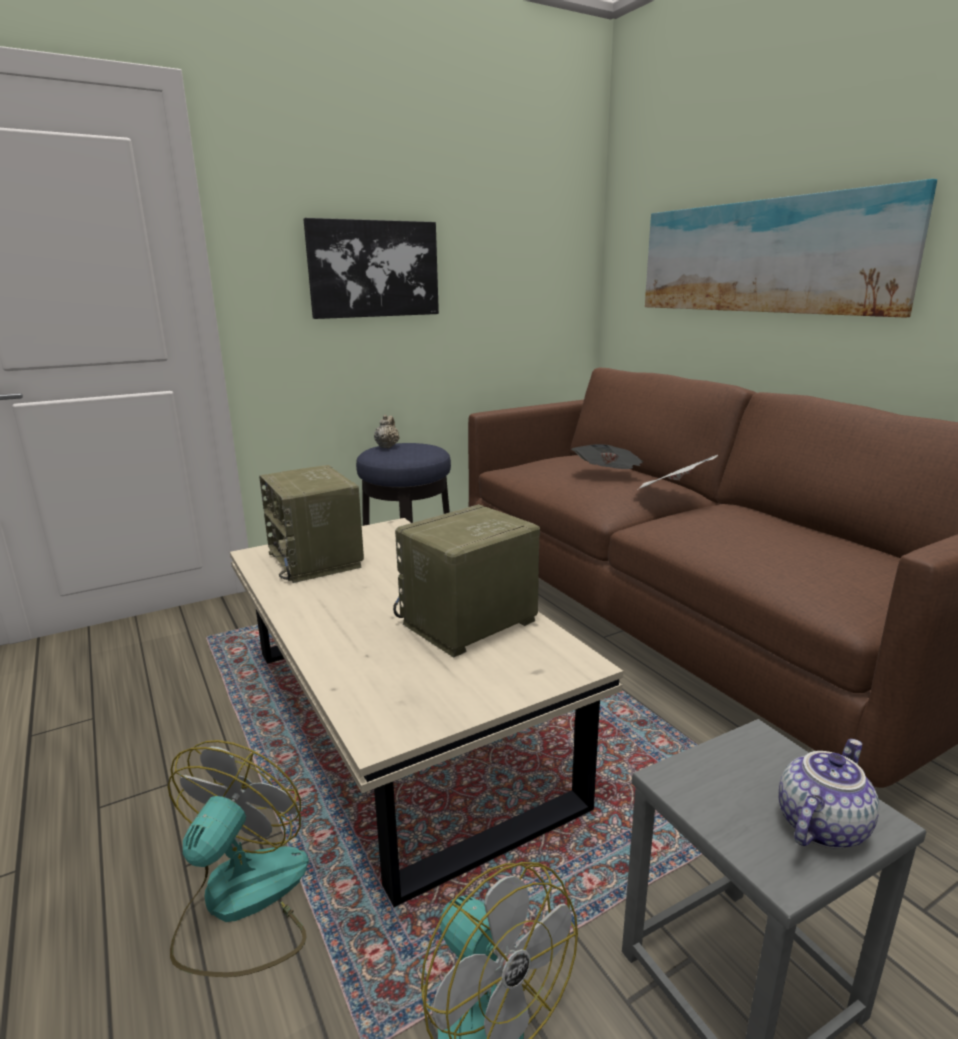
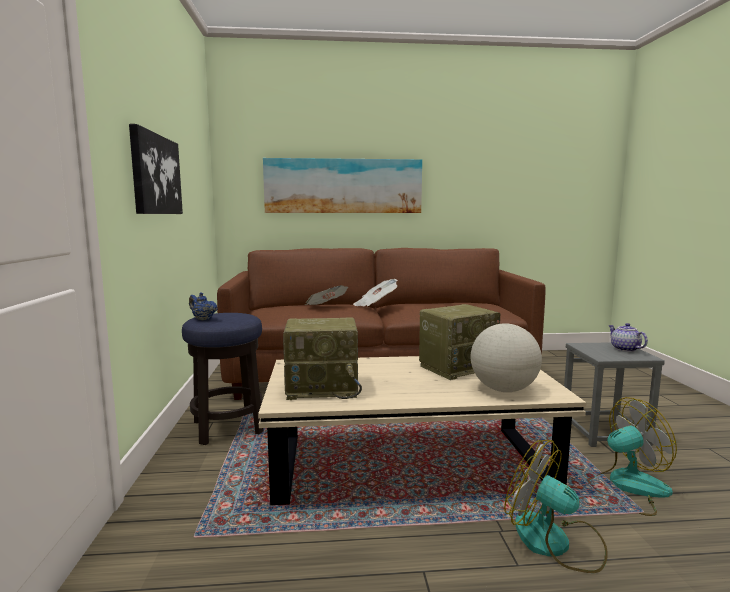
camera: 65 degrees left, 10 degrees down
(378, 676) = (503, 390): none -> globe
(387, 446) = (202, 319): beige teapot -> blue teapot
(468, 624) = (458, 367): radio -> radio turned 105 degrees counterclockwise

